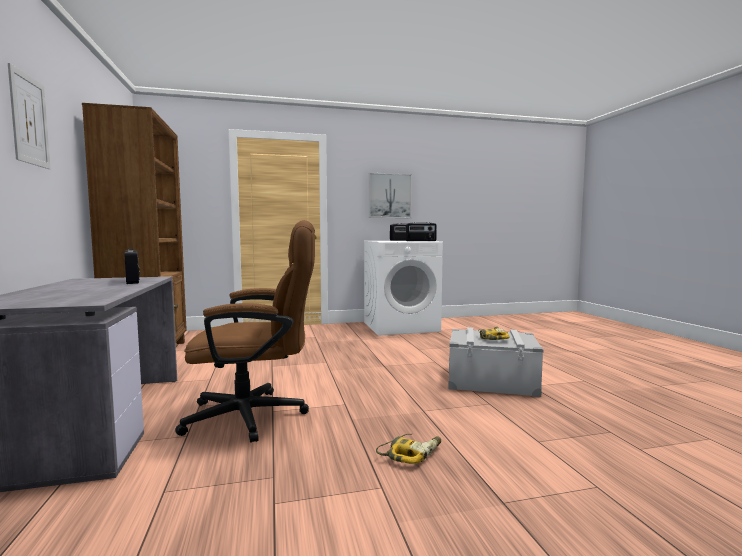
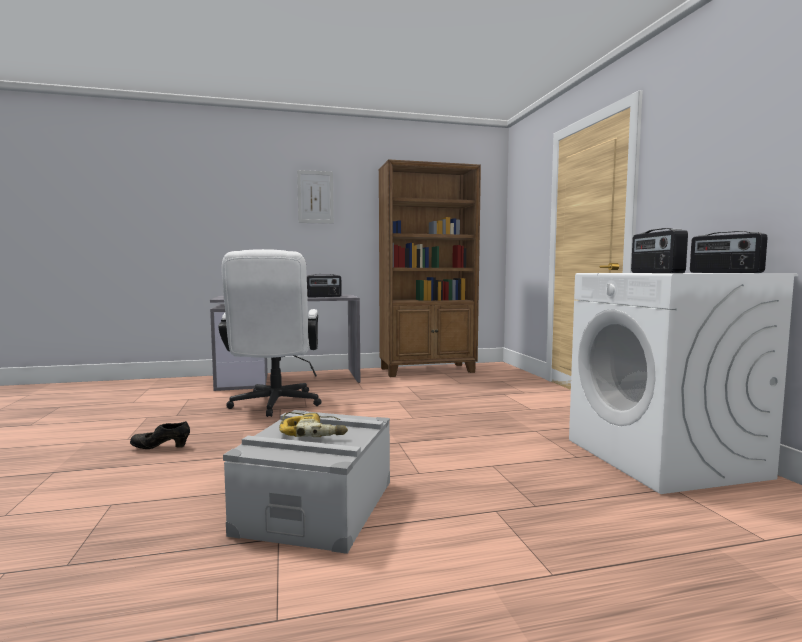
camera: 90 degrees right, 0 degrees up
(257, 415) = (274, 405): brown office chair -> white office chair
(389, 196) = (736, 171): picture -> none
(410, 453) = (161, 448): power drill -> black shoe

